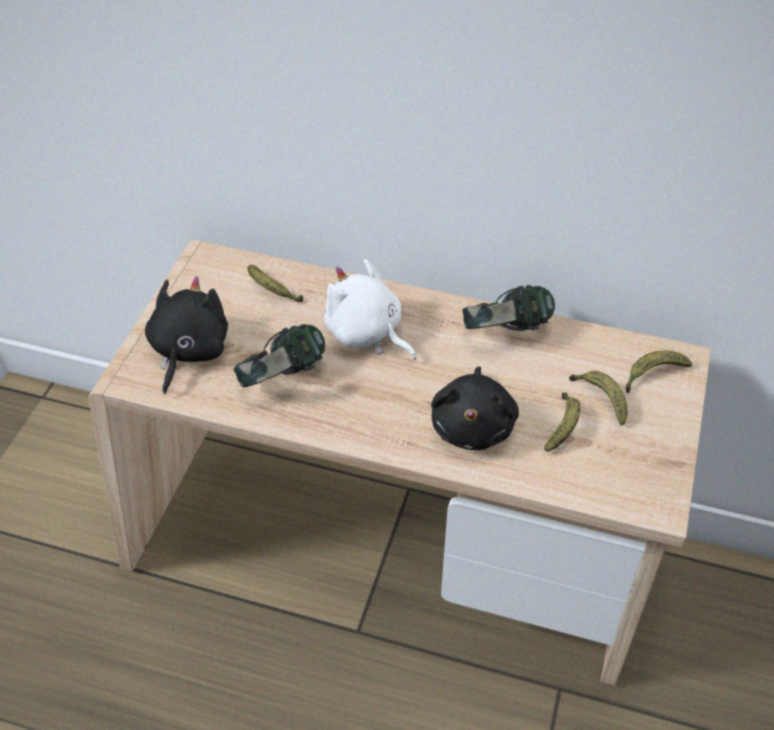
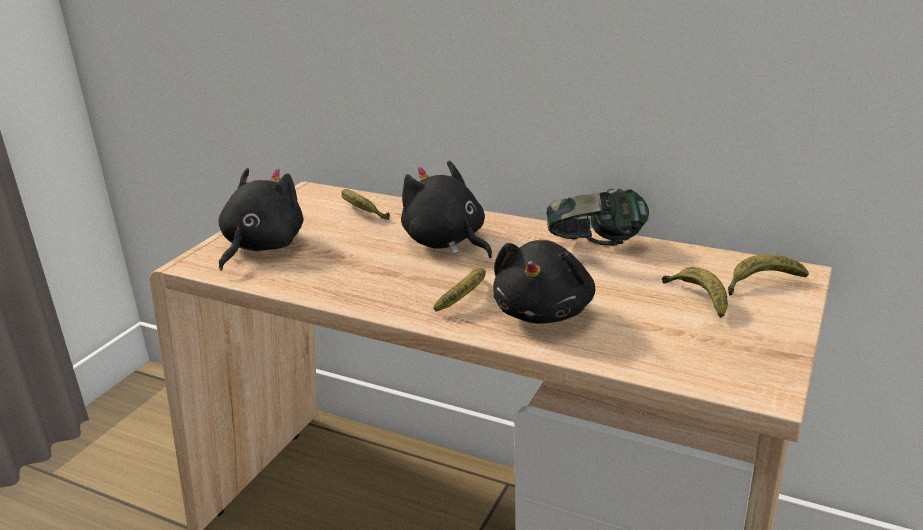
camera: 10 degrees right, 20 degrees down
(283, 380) = (347, 269): headphones -> none
(366, 334) = (446, 242): white plush toy -> black plush toy
(563, 427) = (650, 317): banana -> banana (465, 297)

